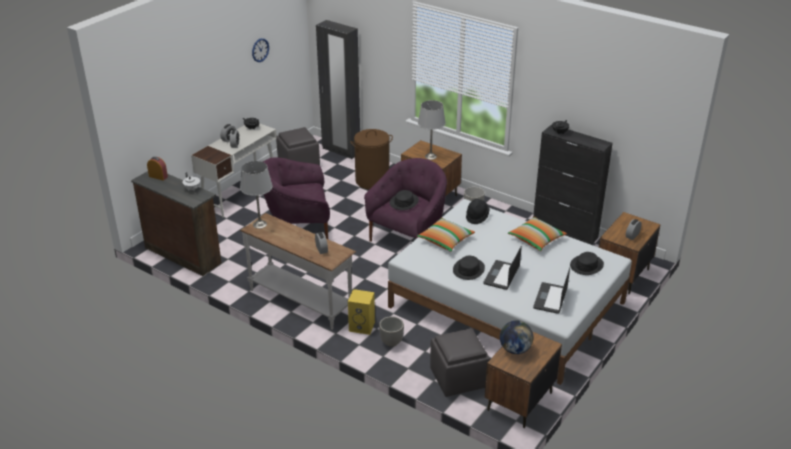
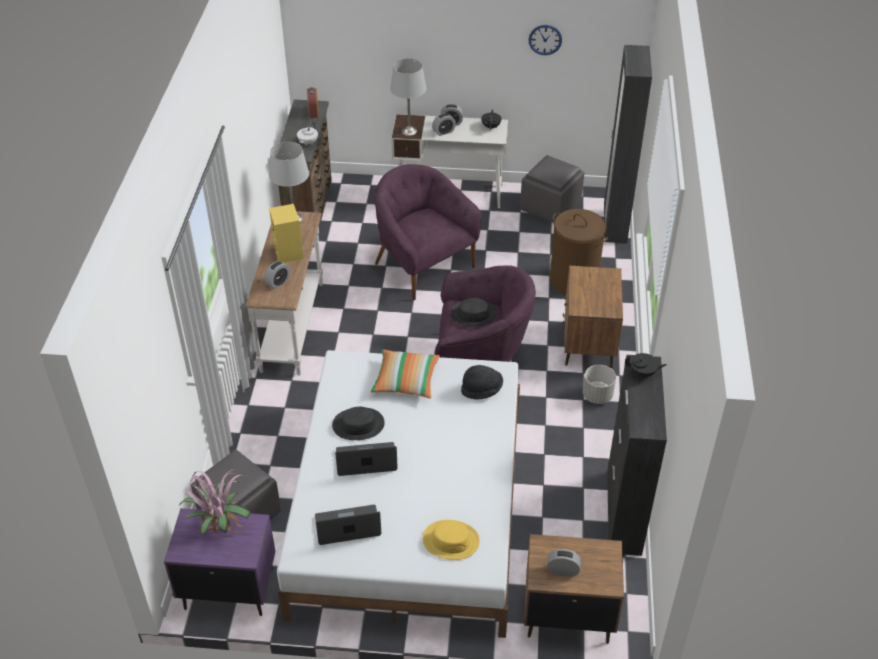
camera: 60 degrees right, 10 degrees up
(362, 326) = (281, 394): yellow speaker -> yellow speaker (289, 252)
(391, 342) = (268, 429): planter -> none
(430, 156) = (588, 293): grey table lamp -> grey table lamp (409, 131)
(515, 349) = (218, 525): globe -> potted plant
(519, 402) = (228, 588): brown nightstand -> purple nightstand
(536, 239) = (473, 467): pillow -> none
(586, 265) = (451, 540): black hat -> yellow hat

